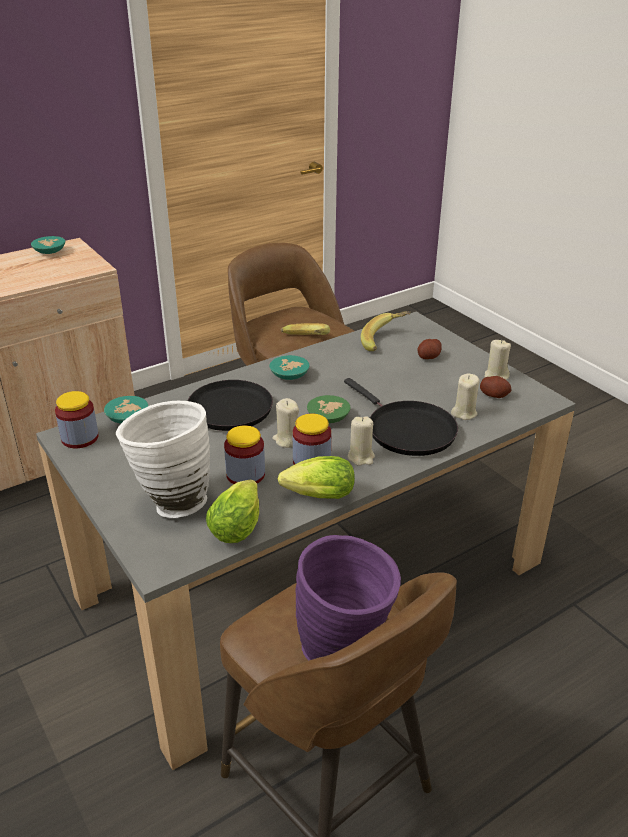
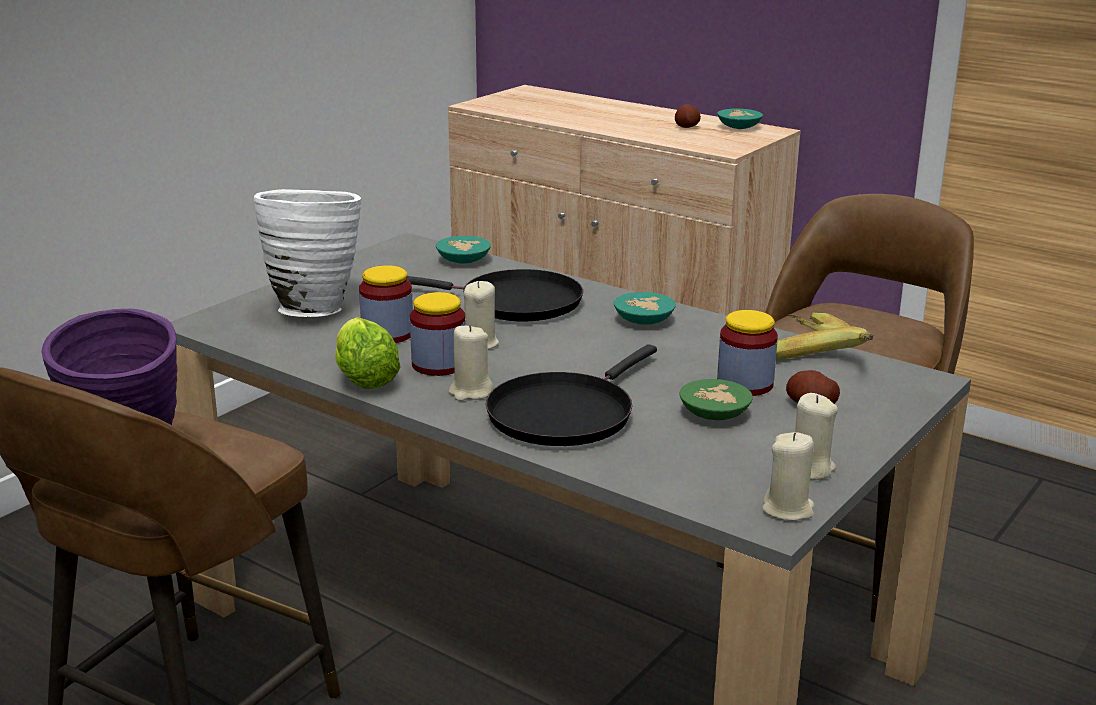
camera: 70 degrees right, 10 degrees down
(80, 438) = (408, 249): jar -> jar (745, 384)
(238, 525) = (286, 346): lettuce -> none
(330, 417) = (555, 360): green bowl -> green bowl (716, 415)
(464, 413) = (654, 452): beige candle -> beige candle (788, 509)
(494, 395) = (739, 472): potato -> potato (686, 127)

